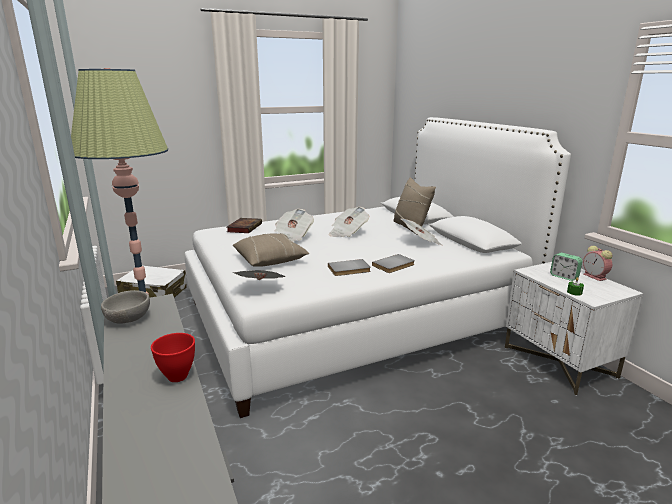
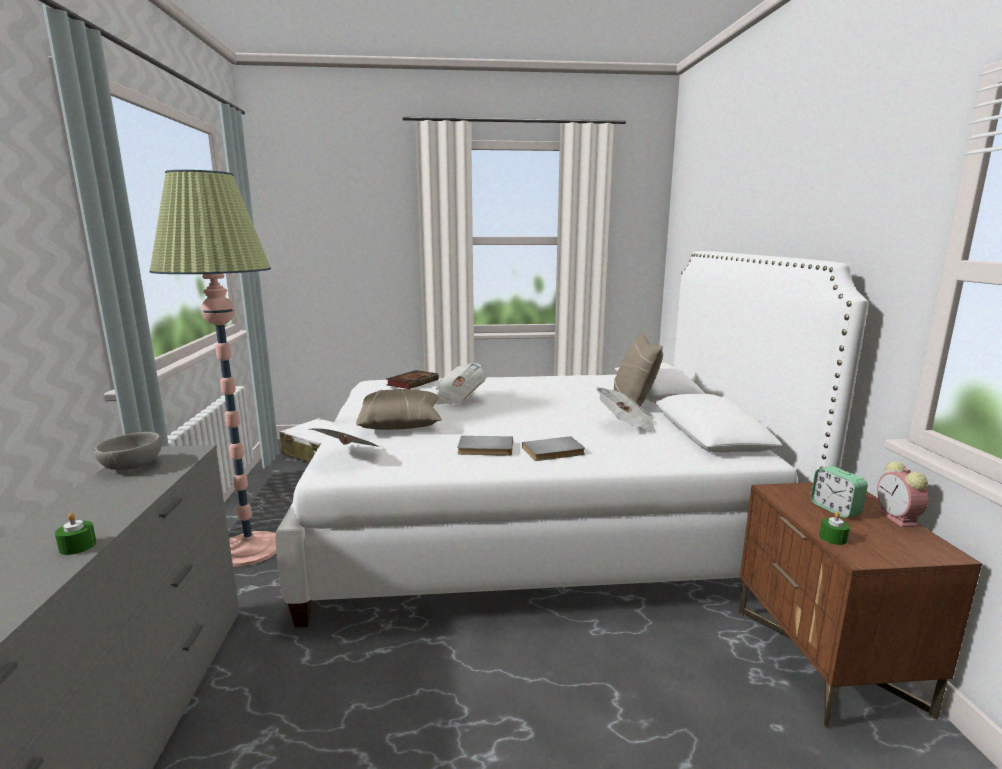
camera: 20 degrees right, 5 degrees down
(177, 377) = (78, 546): red bowl -> green candle
(347, 233) = (535, 402): newspaper -> none
(559, 362) = (827, 660): white nightstand -> brown nightstand

